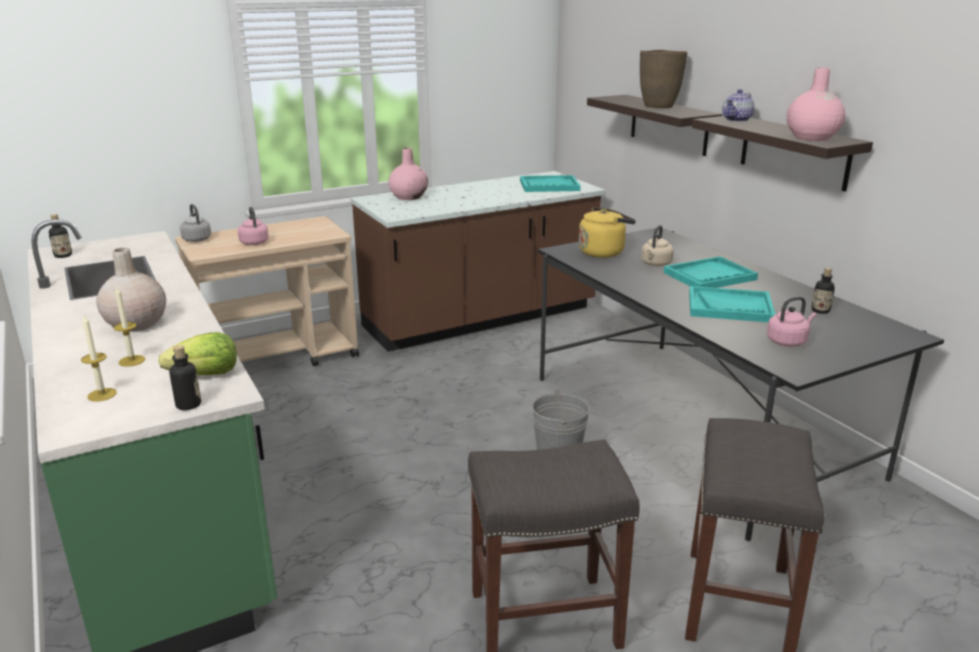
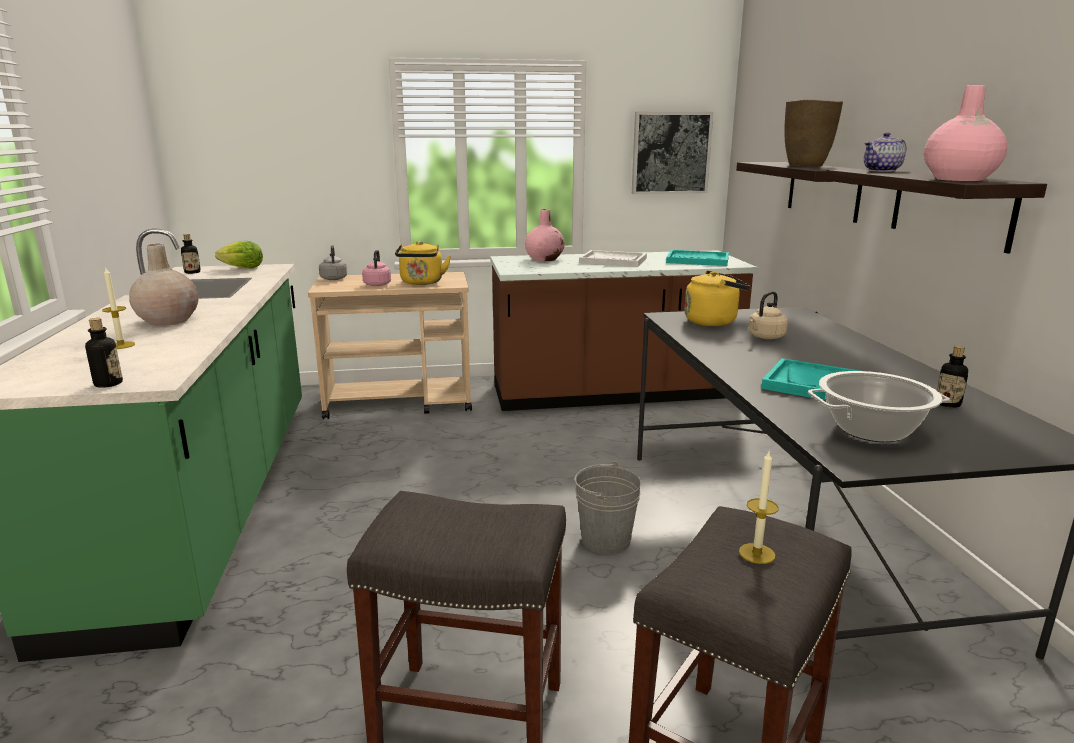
camera: 20 degrees right, 5 degrees down
(102, 394) = (57, 366): candle -> candle (757, 553)
(206, 375) = (160, 363): lettuce -> lettuce (243, 268)
(298, 235) = (421, 283): none -> yellow kettle
(475, 193) = (613, 261): none -> white tray
(506, 80) = (671, 153): none -> picture
(709, 276) = (822, 354): turquoise tray -> none
(788, 341) = (872, 430): pink kettle -> cooking pot

